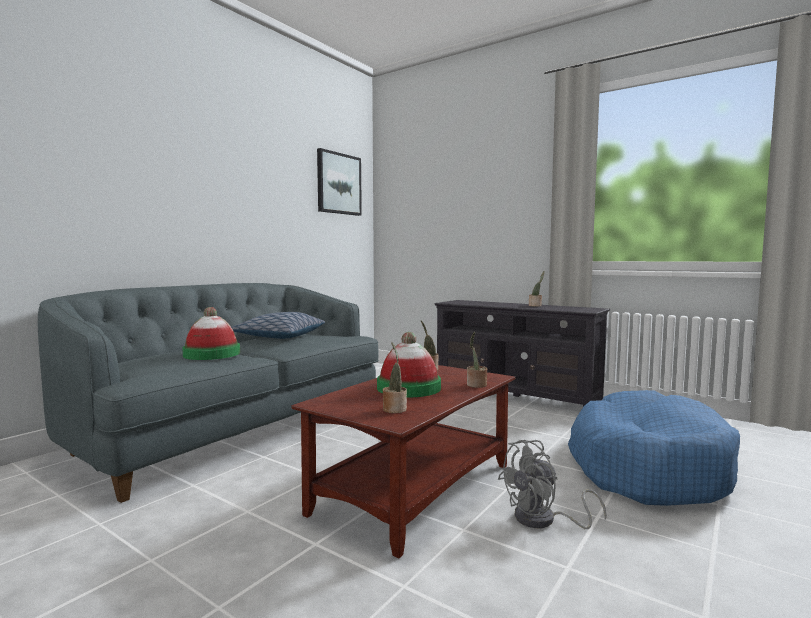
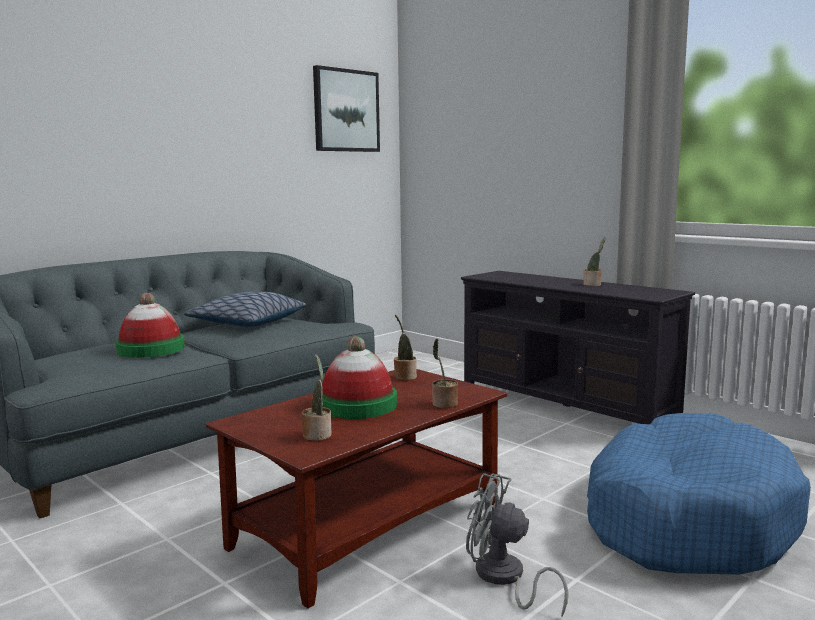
camera: 10 degrees right, 5 degrees up
(543, 520) = (503, 579): grey fan -> grey fan turned 45 degrees clockwise

